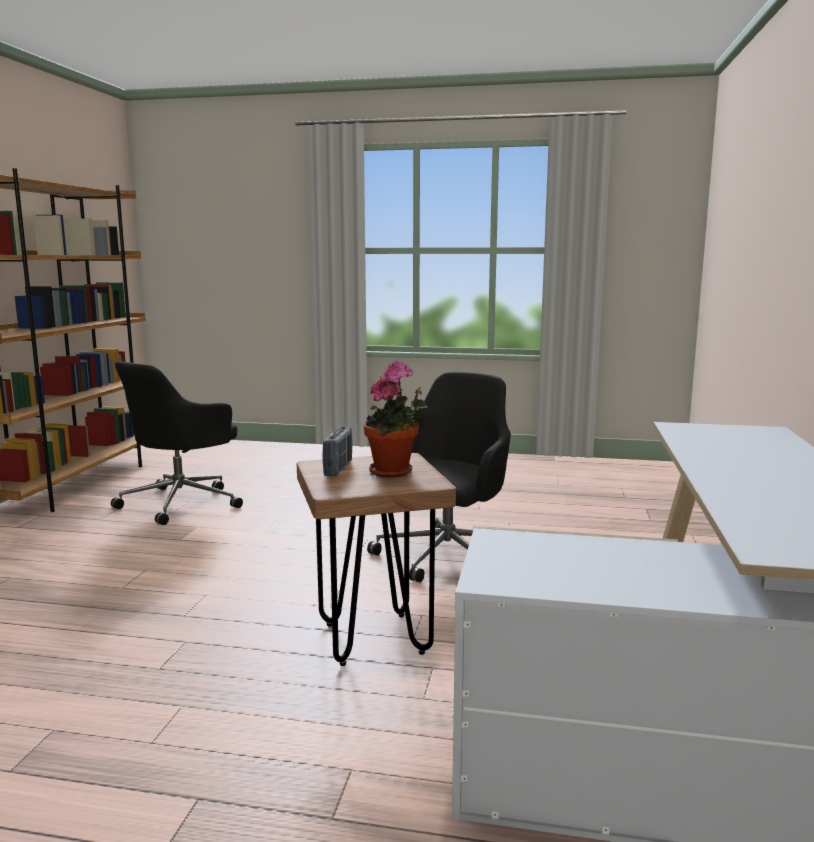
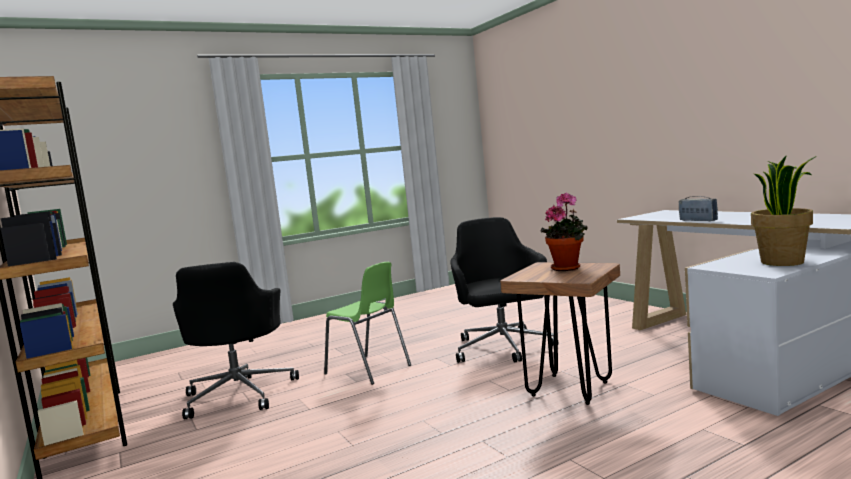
camera: 40 degrees left, 5 degrees down
(296, 524) = (368, 370): none -> green chair
(338, 469) = (537, 275): radio -> radio (698, 220)
(588, 577) = (783, 262): none -> potted plant

